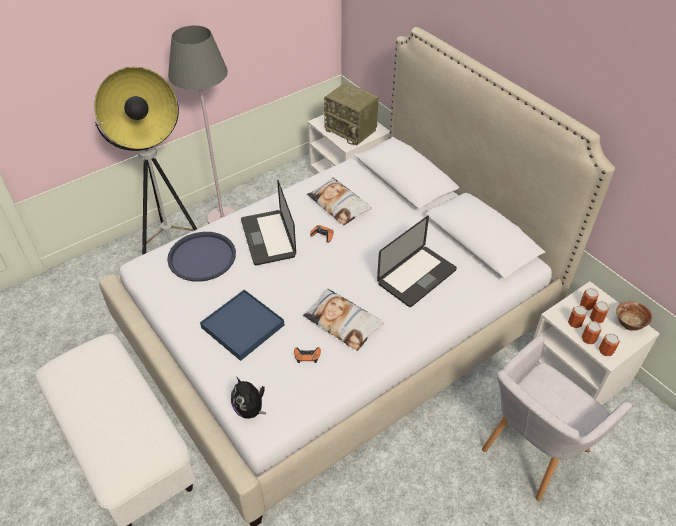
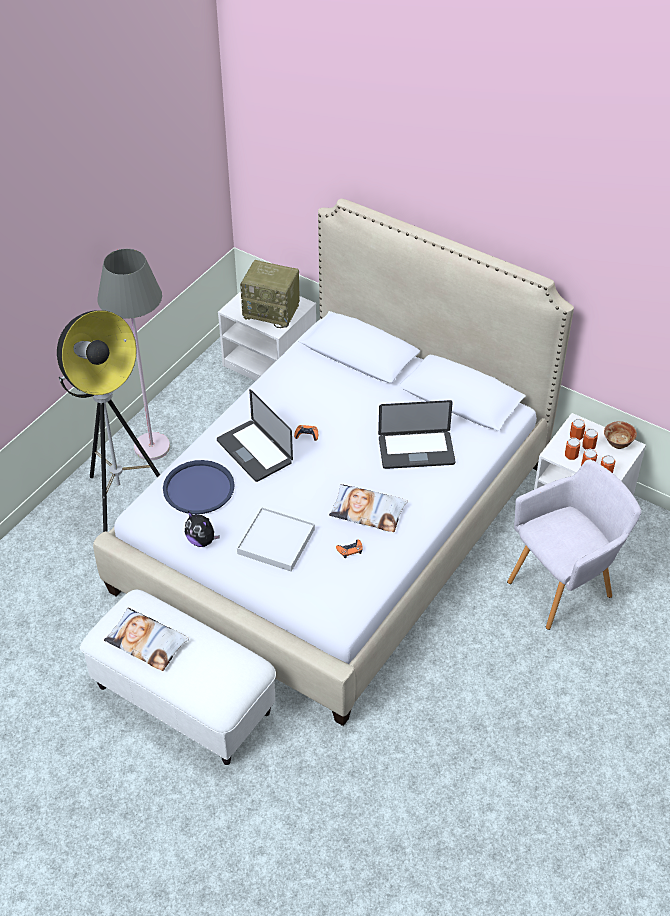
camera: 20 degrees left, 0 degrees up
(243, 326) = (276, 541): blue tray -> white tray
(250, 409) = (322, 608): plush toy -> plush toy (202, 540)
(339, 205) = (307, 399): pillow -> pillow (147, 642)
(417, 277) = (416, 451): laptop -> laptop turned 60 degrees clockwise
(531, 452) = (564, 587): grey armchair -> grey armchair turned 150 degrees counterclockwise

